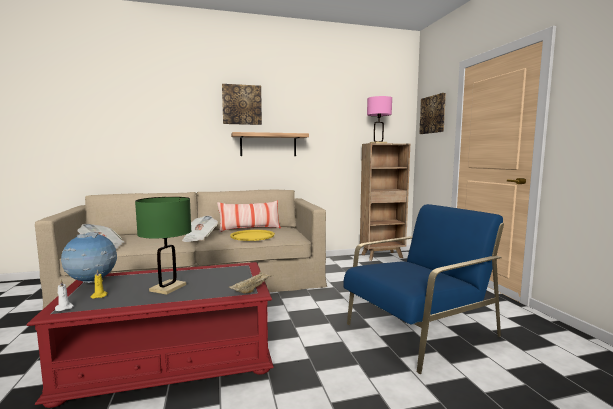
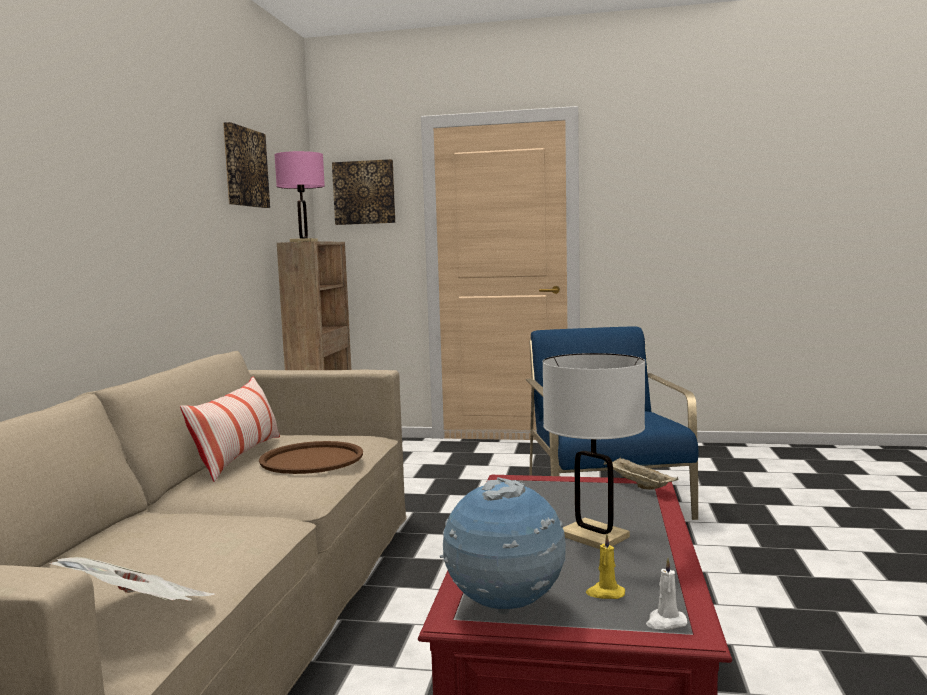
camera: 65 degrees left, 0 degrees up
(168, 288) = (593, 536): green table lamp -> white table lamp
(199, 238) = (236, 503): newspaper -> none
(242, 105) = (109, 137): picture -> picture (244, 167)
(252, 236) = (311, 459): yellow tray -> brown tray
(268, 145) = (160, 247): shelf -> none

